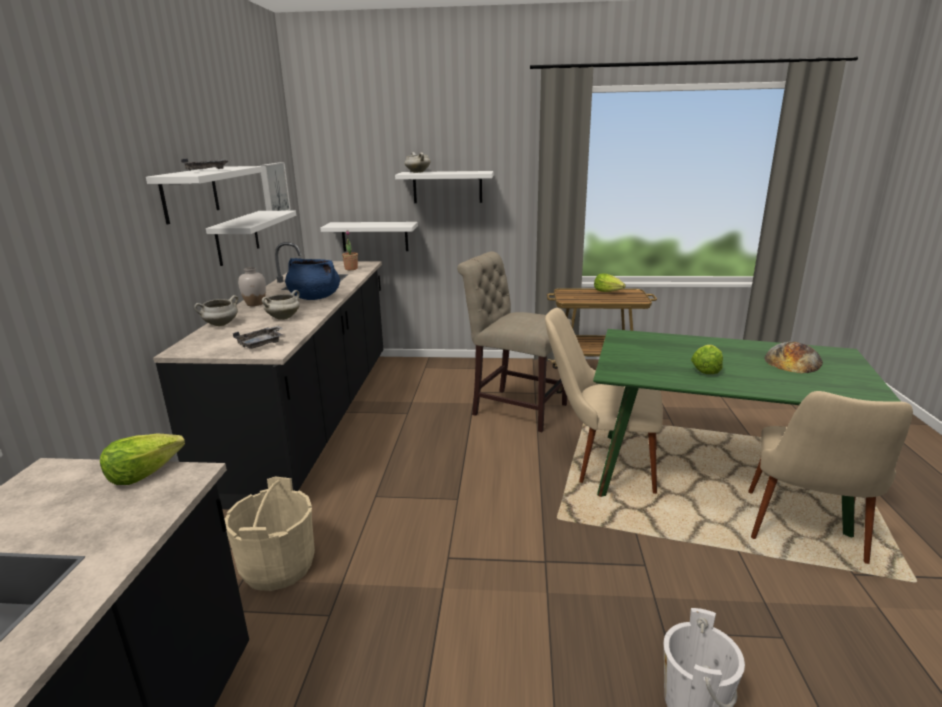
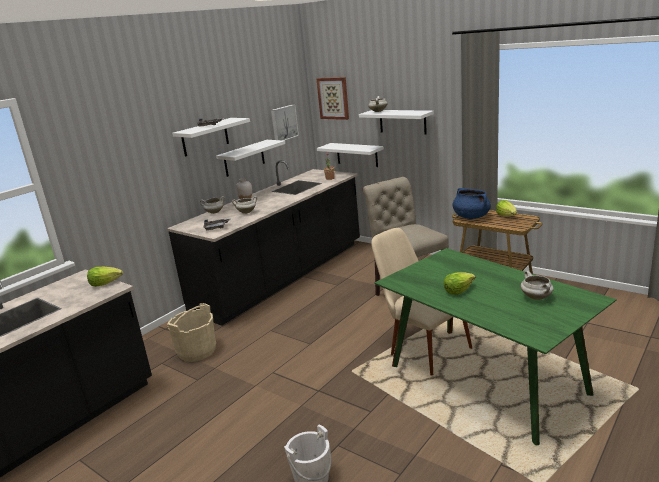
camera: 35 degrees right, 0 degrees up
(314, 298) = (279, 200): blue cooking pot -> blue cooking pot (471, 217)
(336, 157) = (333, 98): none -> picture
(793, 361) = (537, 297): bread -> white cooking pot
(805, 538) = (499, 434): beige chair -> none

